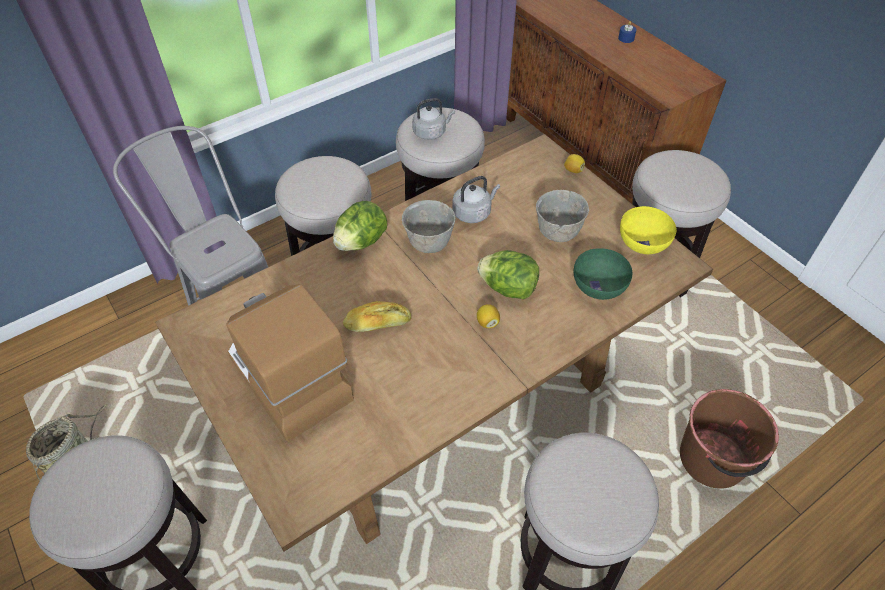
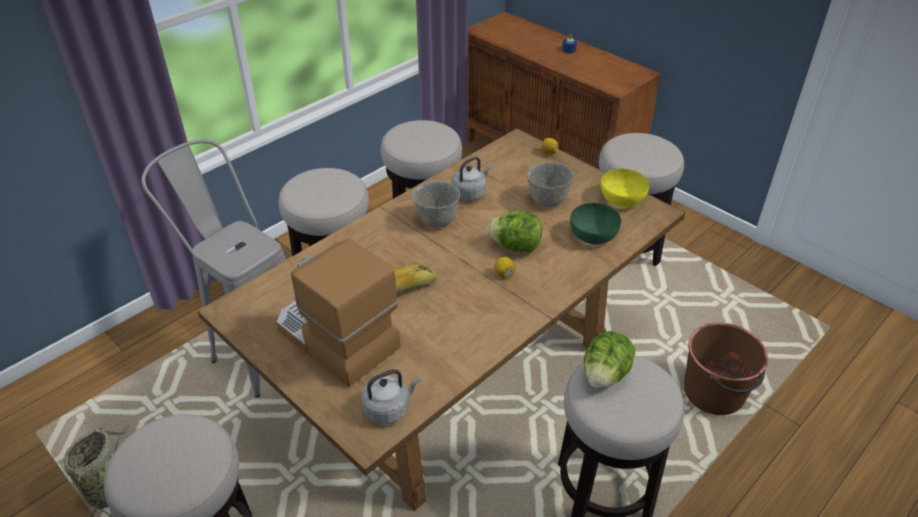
camera: 10 degrees left, 10 degrees down
(361, 241) = (375, 226): lettuce -> lettuce (605, 375)
(431, 132) = (413, 139): grey kettle -> grey kettle (389, 408)

